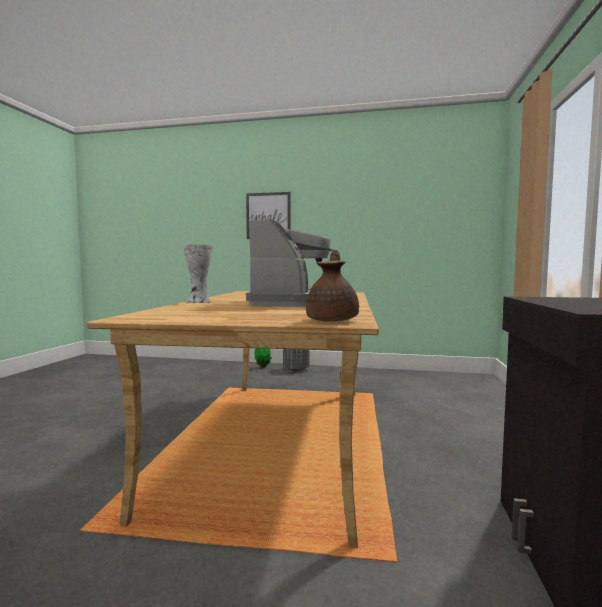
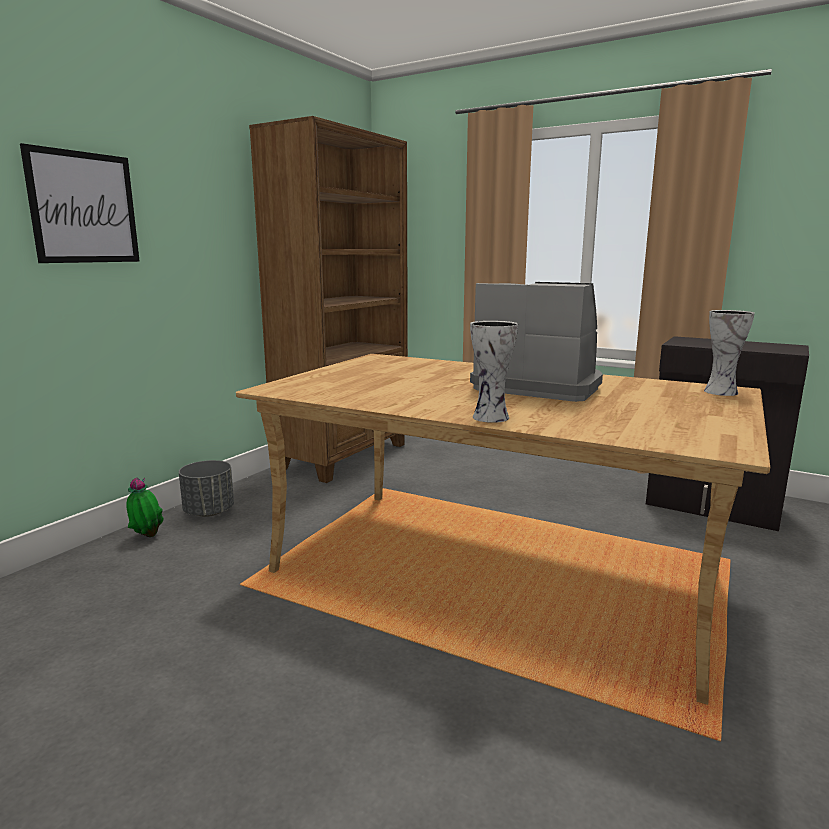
camera: 70 degrees left, 10 degrees up
(333, 320) = (720, 391): brown teapot -> vase
(411, 377) = (345, 456): none -> brown bookcase

